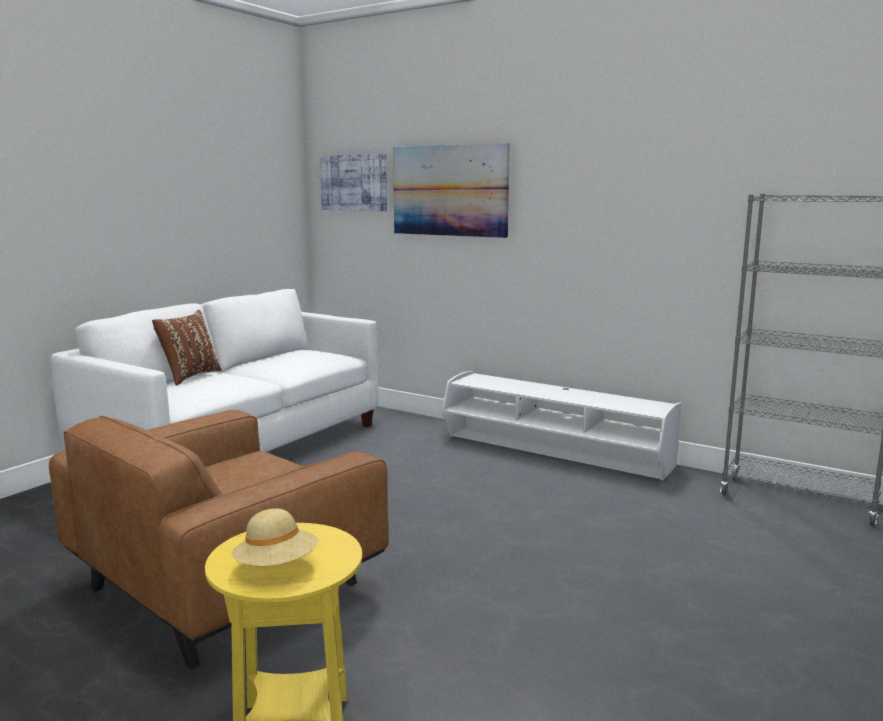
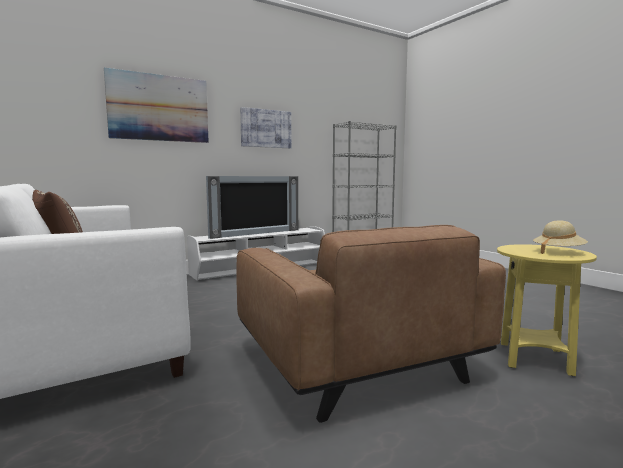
camera: 65 degrees left, 5 degrees down
(354, 182) = (53, 92): picture -> picture (266, 128)
(554, 390) = (254, 233): none -> television

